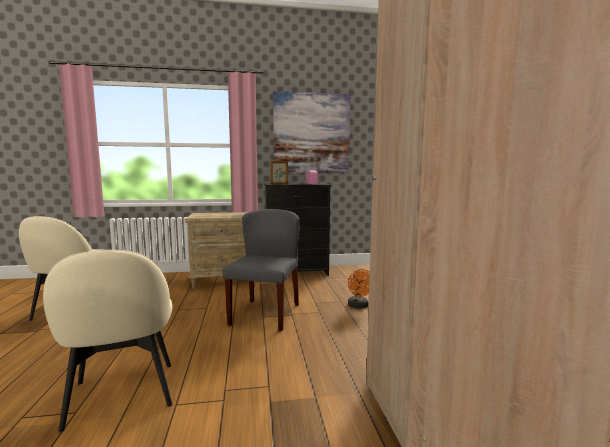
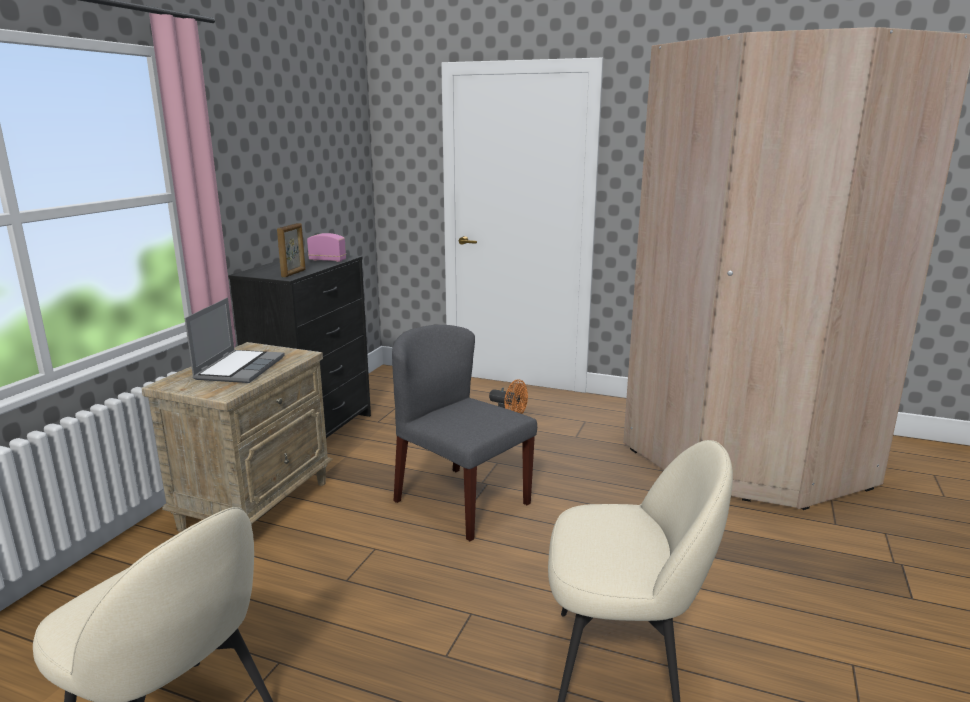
camera: 60 degrees left, 10 degrees up
(223, 214) = (239, 368): none -> laptop
(311, 133) = (281, 155): picture -> none

